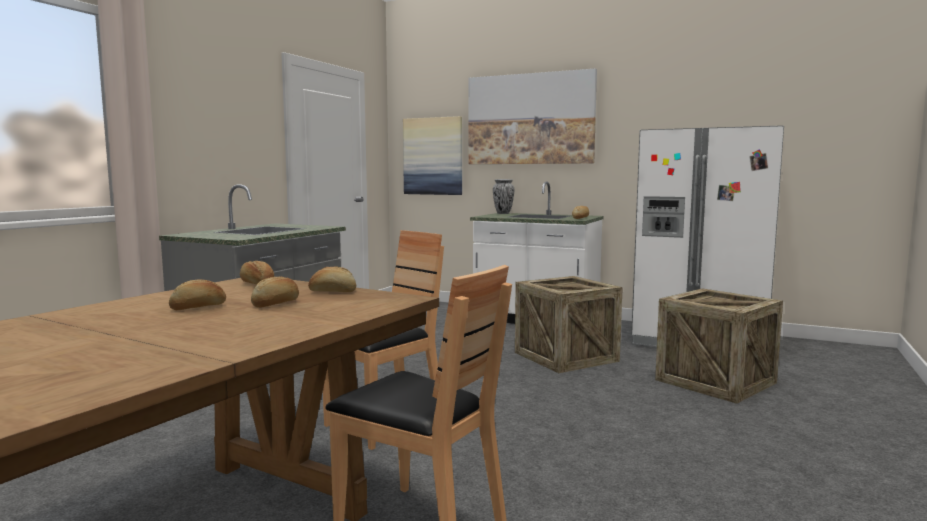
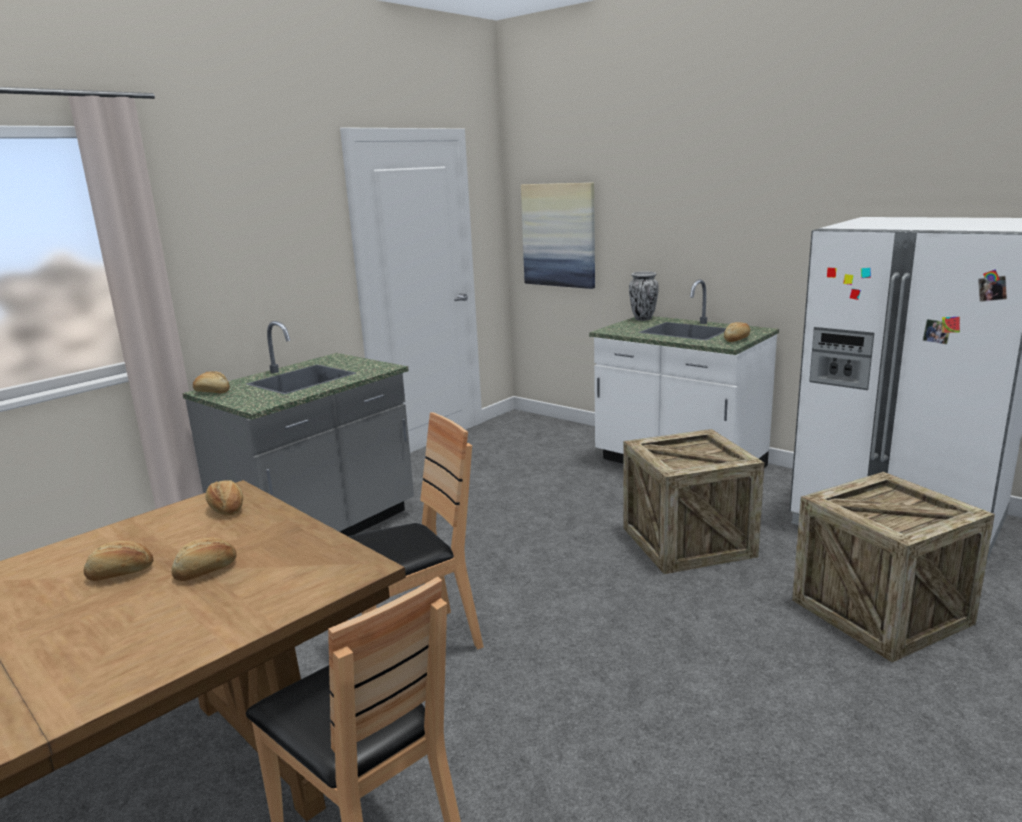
camera: 15 degrees right, 10 degrees up
(332, 291) = (292, 538): bread -> bread (212, 392)
(530, 119) = (682, 188): picture -> none

